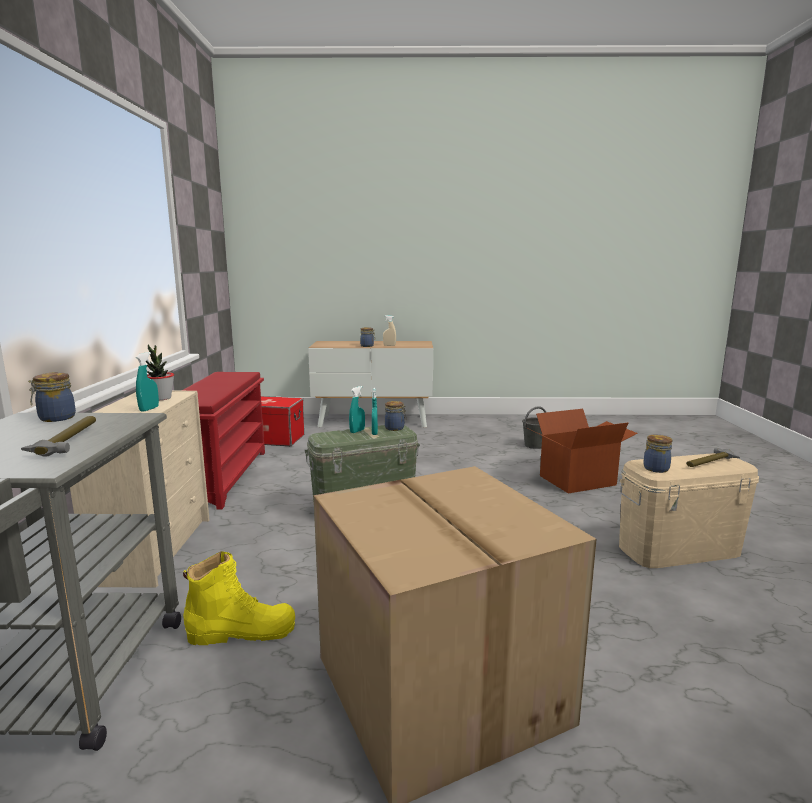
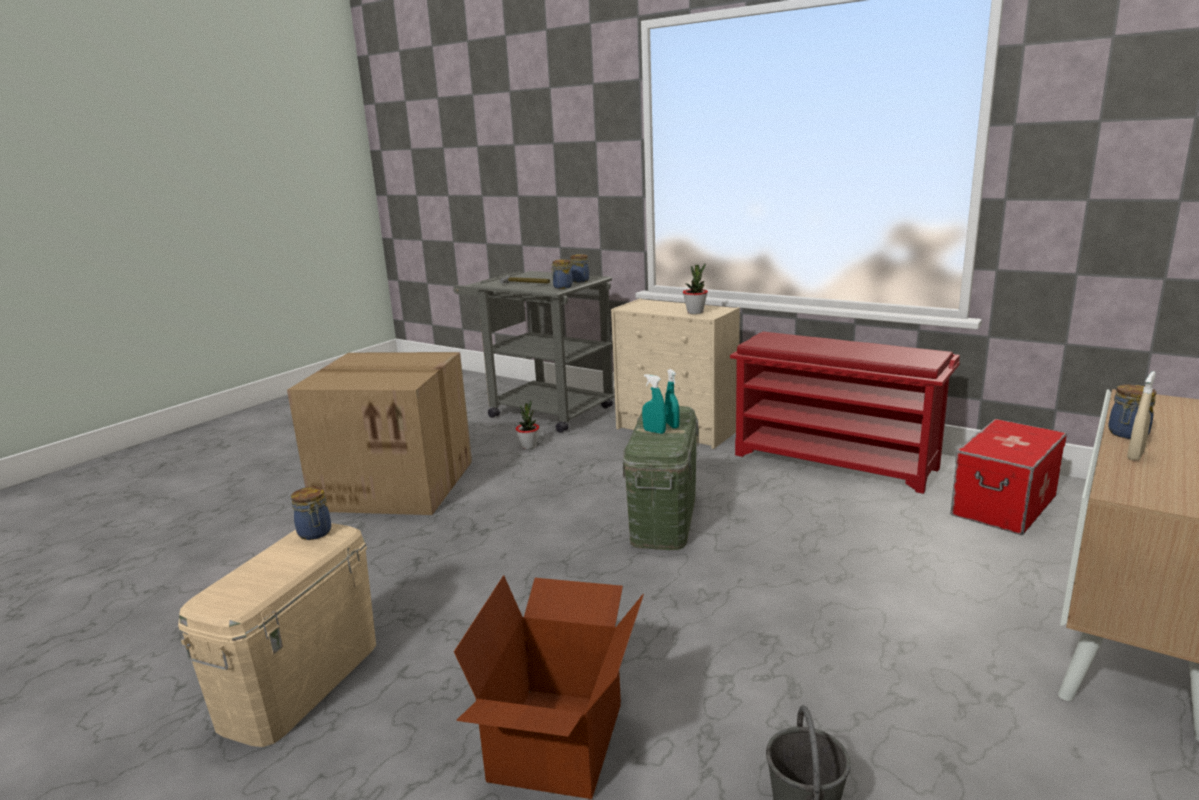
camera: 125 degrees right, 5 degrees up
(149, 409) = (659, 310): turquoise spray bottle -> none
(242, 632) = (529, 446): yellow boot -> potted plant
(395, 428) = (658, 444): jar -> jar (562, 287)
(709, 463) = (251, 579): hammer -> none

